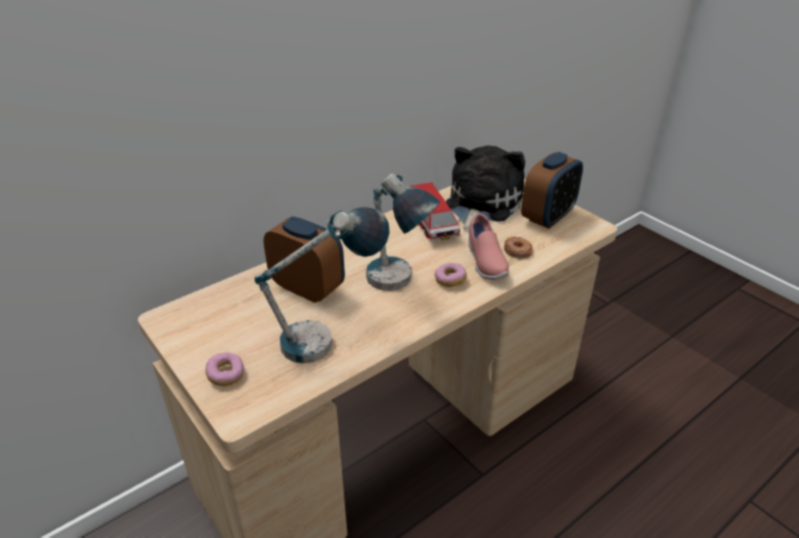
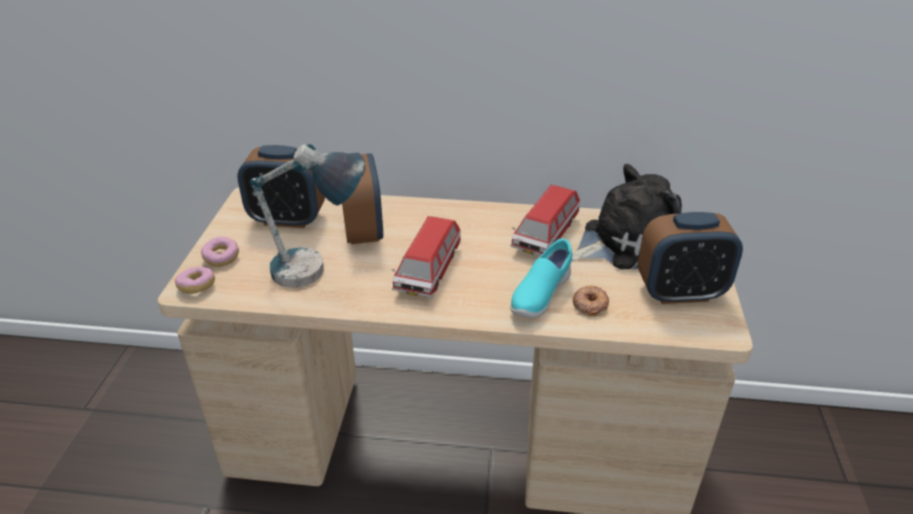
camera: 45 degrees right, 0 degrees up
(232, 314) = (288, 219): none -> alarm clock
(398, 288) = (428, 271): table lamp -> toy car
(450, 280) = (481, 292): donut -> donut (197, 286)
(485, 262) = (540, 295): pink shoe -> turquoise shoe

